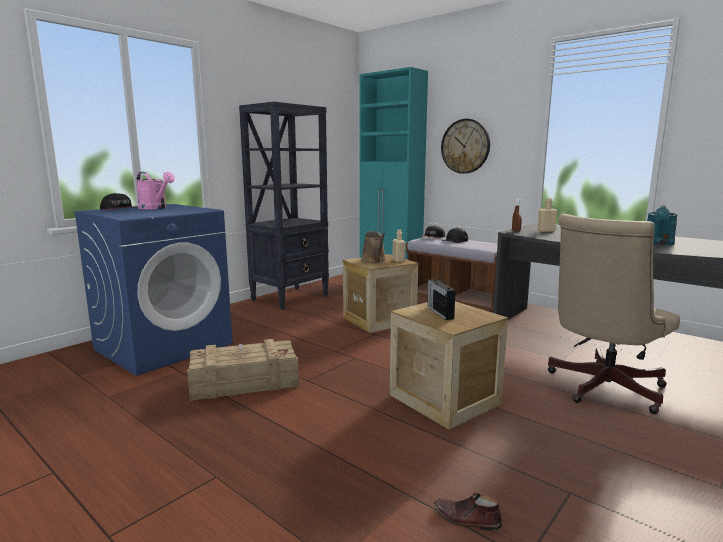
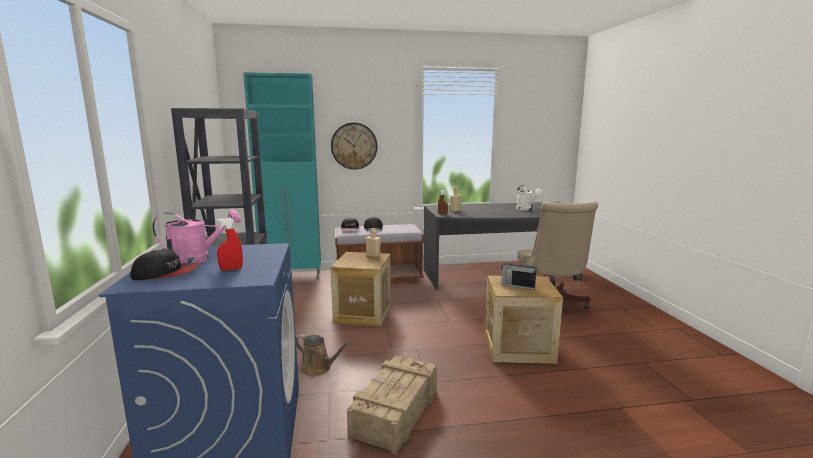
camera: 50 degrees left, 0 degrees up
(141, 213) = (231, 269): none -> red spray bottle
(374, 261) = (358, 261): brown watering can -> brown watering can (318, 368)
(466, 519) = (652, 400): brown shoe -> none
(659, 243) = (526, 209): turquoise watering can -> white watering can

